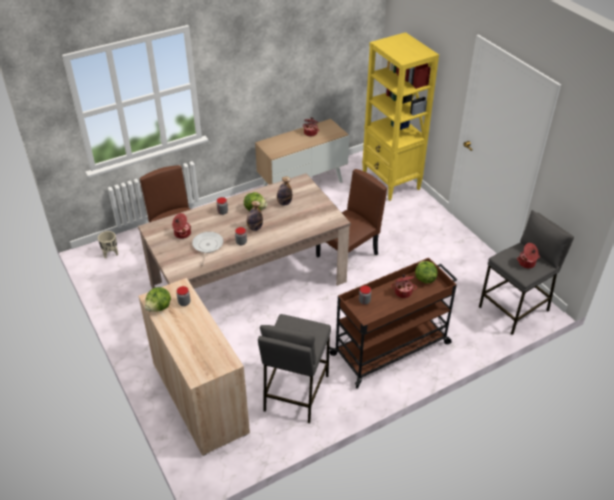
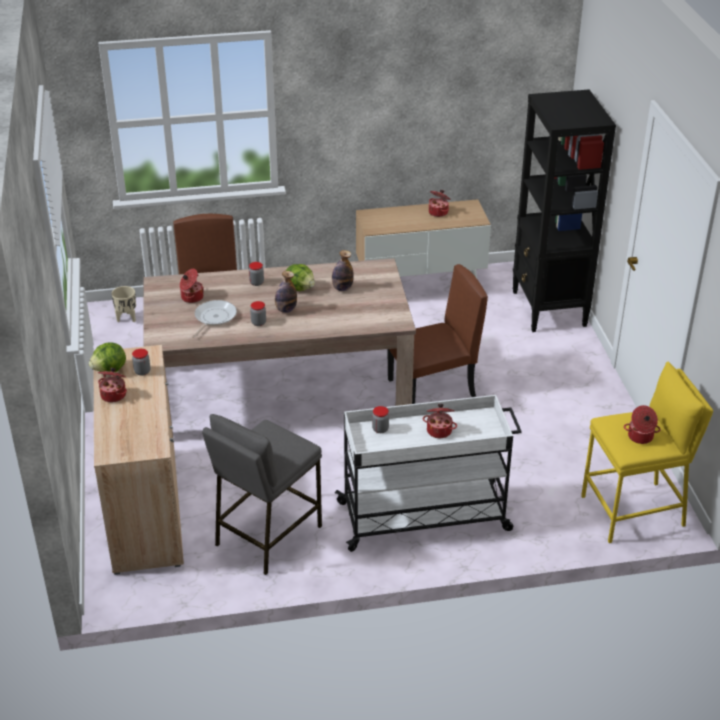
camera: 20 degrees right, 5 degrees down
(173, 327) = (114, 395): none -> cooking pot
(391, 182) = (549, 309): yellow bookcase -> black bookcase
(391, 348) = (425, 516): brown cart -> white cart
(424, 279) = (479, 422): lettuce -> none
(514, 309) = (633, 511): grey stool -> yellow stool

